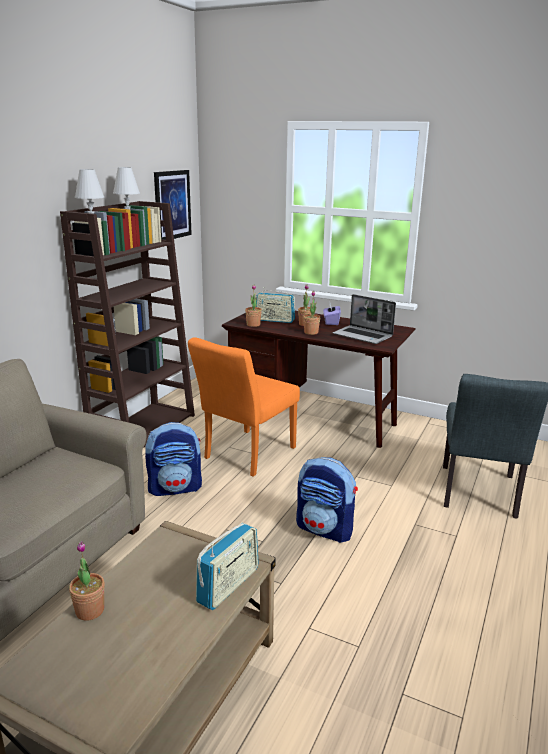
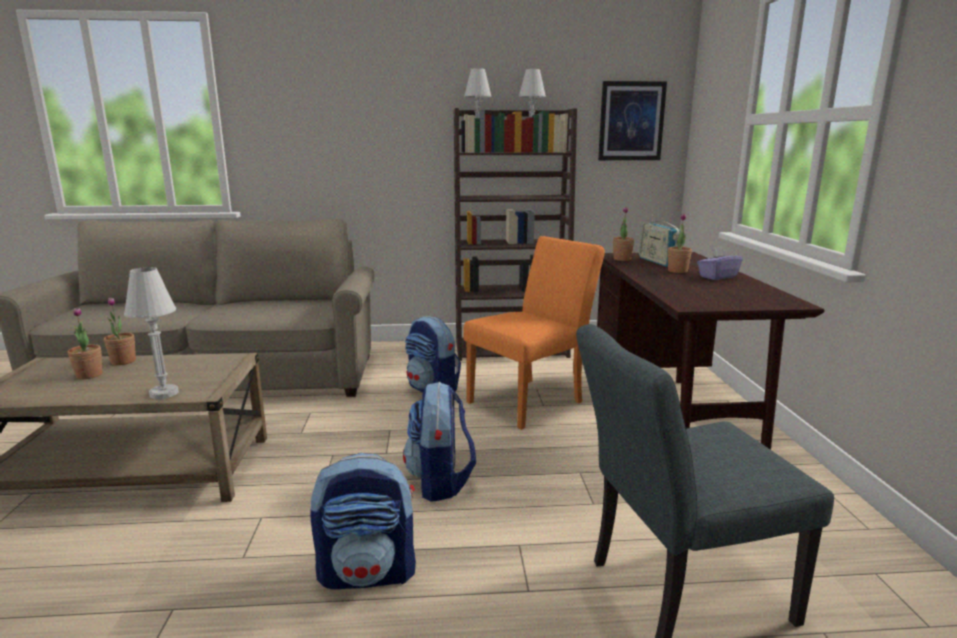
camera: 60 degrees right, 5 degrees down
(228, 585) = (164, 393): radio -> white table lamp
(245, 455) = (531, 400): orange chair -> orange chair turned 135 degrees clockwise
(311, 332) = (655, 276): potted plant -> potted plant (89, 375)
(363, 336) = (705, 293): laptop -> none
(410, 589) = (368, 573): none -> backpack

